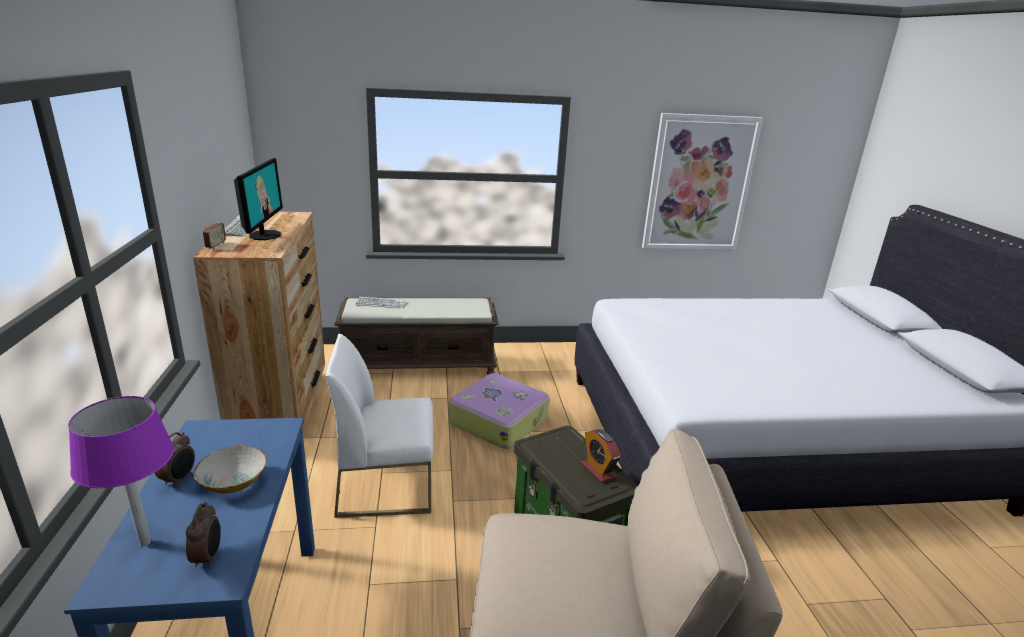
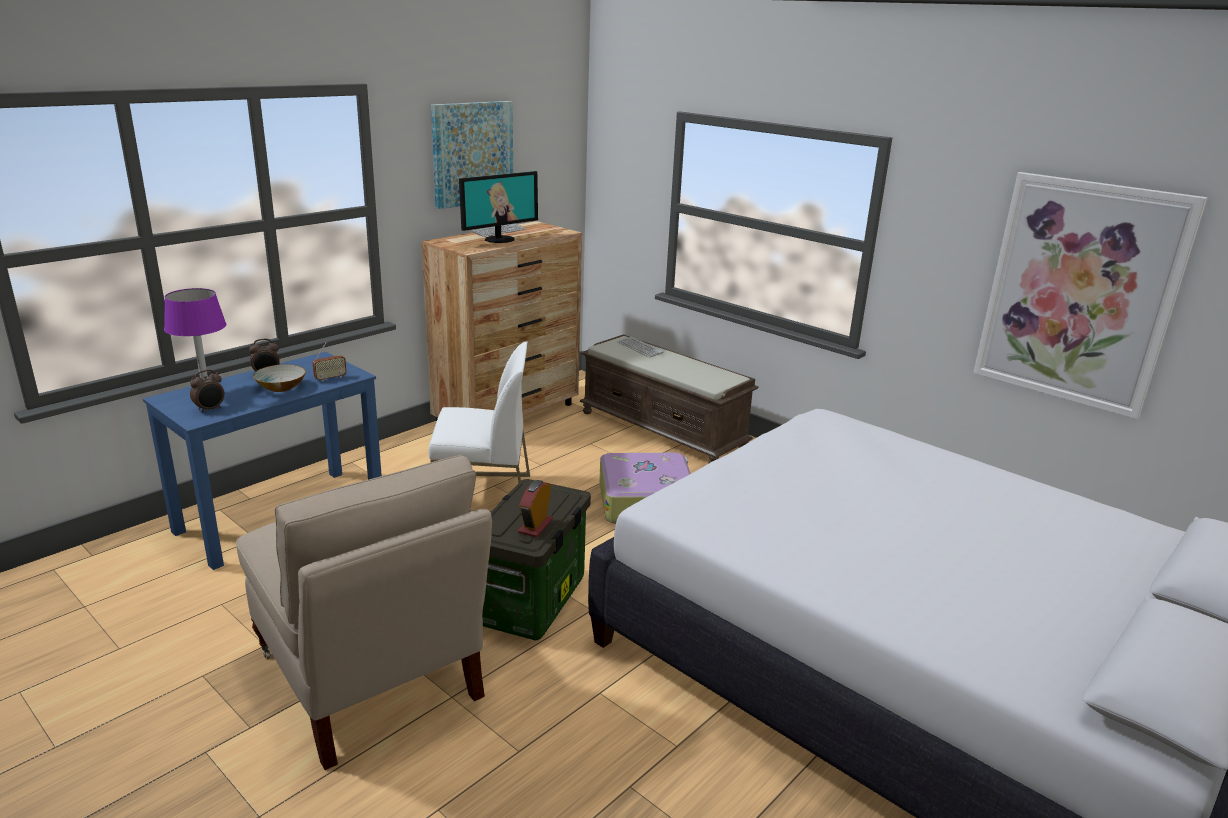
camera: 50 degrees right, 0 degrees up
(202, 148) = (472, 153): none -> picture
(215, 246) = (451, 238): radio -> radio (330, 378)
(387, 485) = (482, 494): white chair -> white chair turned 135 degrees clockwise

